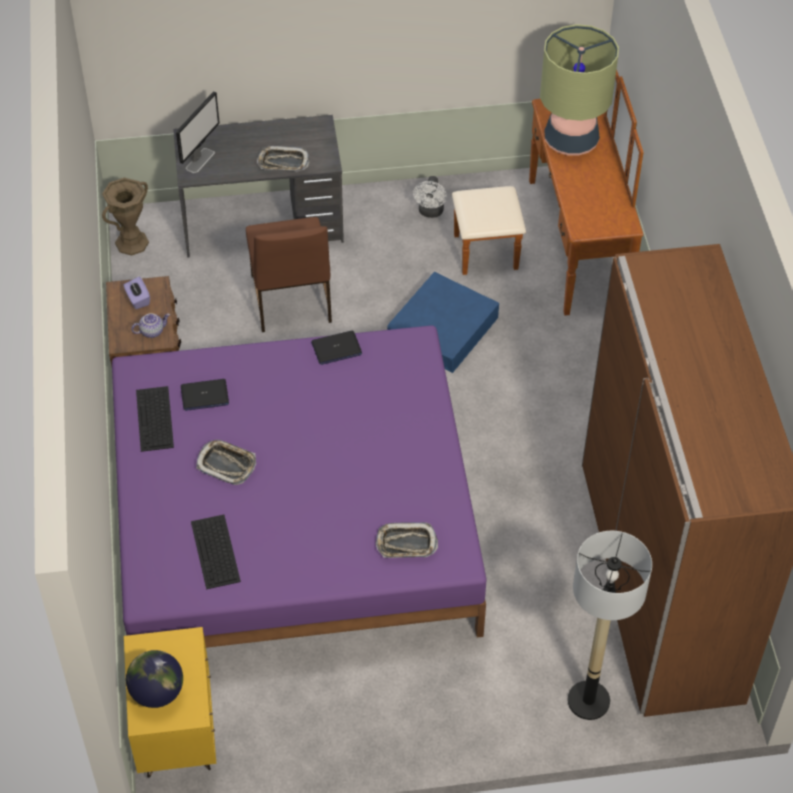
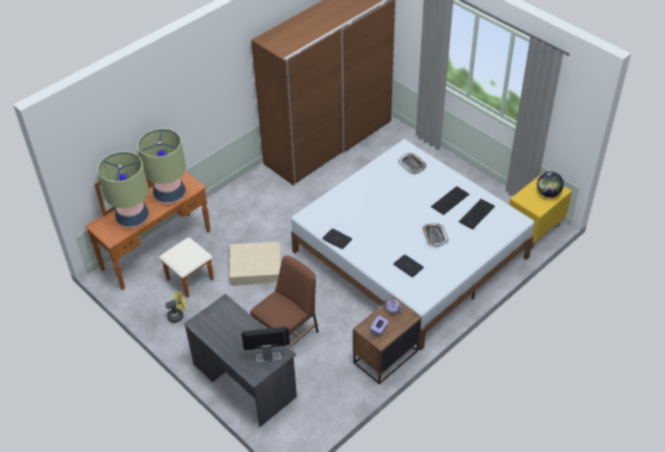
camera: 125 degrees left, 5 degrees down
(132, 243) = (308, 431): brown vase -> none
(155, 419) = (438, 274): keyboard -> keyboard (450, 200)
(283, 162) = (239, 321): tray -> none
(294, 521) = (409, 254): purple bed -> white bed
(430, 212) = (178, 315): white fan -> yellow fan
(443, 328) = (255, 267): blue storage box -> beige storage box
(588, 196) = (170, 194): none -> table lamp
(588, 701) = (398, 136): floor lamp -> none

